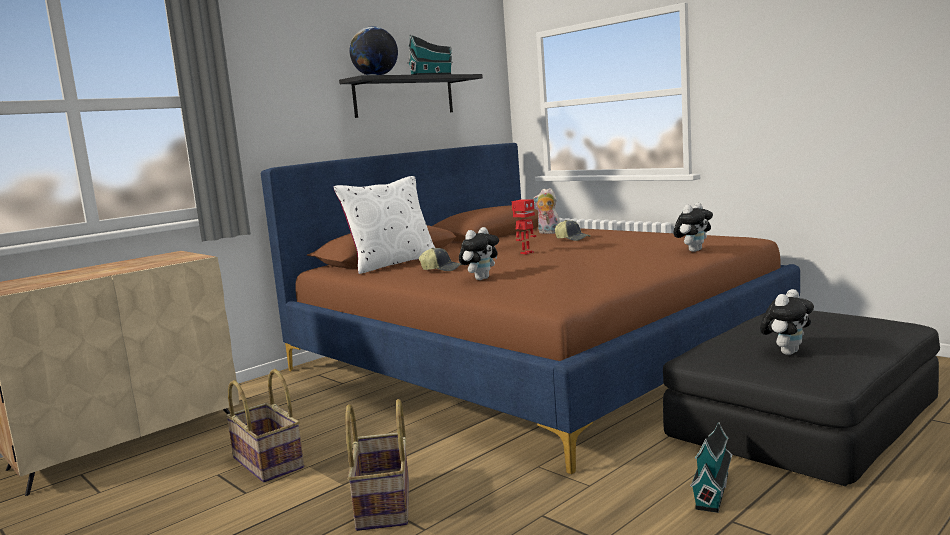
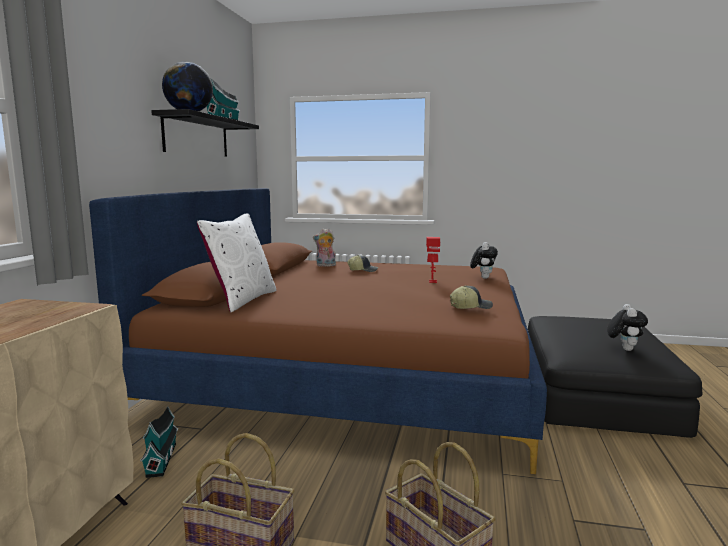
camera: 35 degrees left, 0 degrees up
(442, 269) = (312, 302): cap -> cap (470, 307)
(481, 278) = (377, 310): plush toy -> none
(526, 253) = (357, 284): toy robot -> toy robot (432, 281)
(713, 490) = (636, 461): toy house -> toy house (162, 458)

